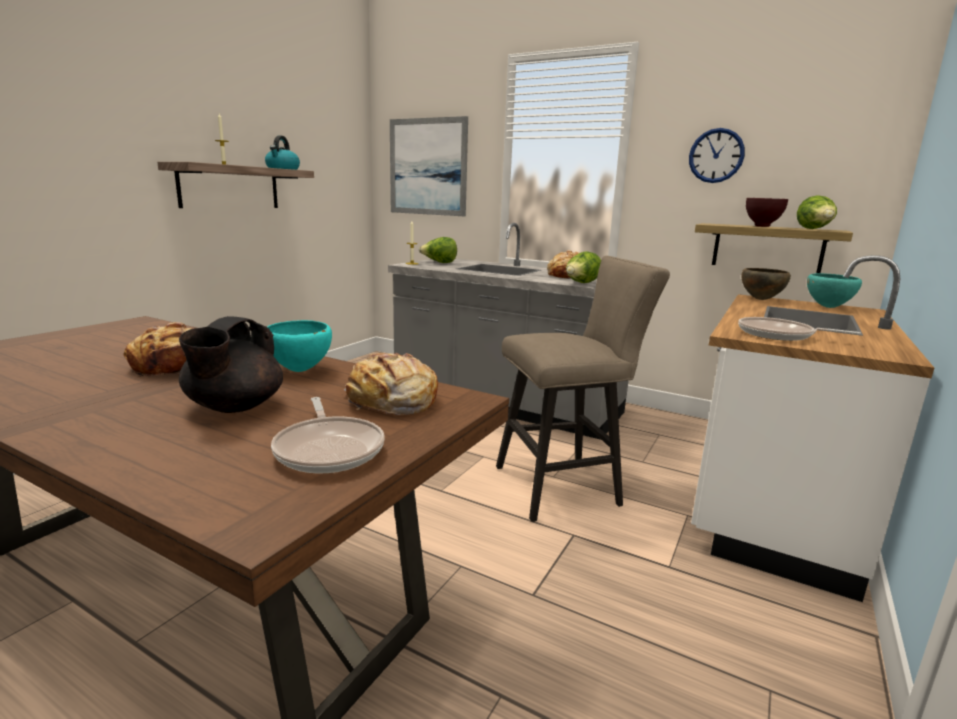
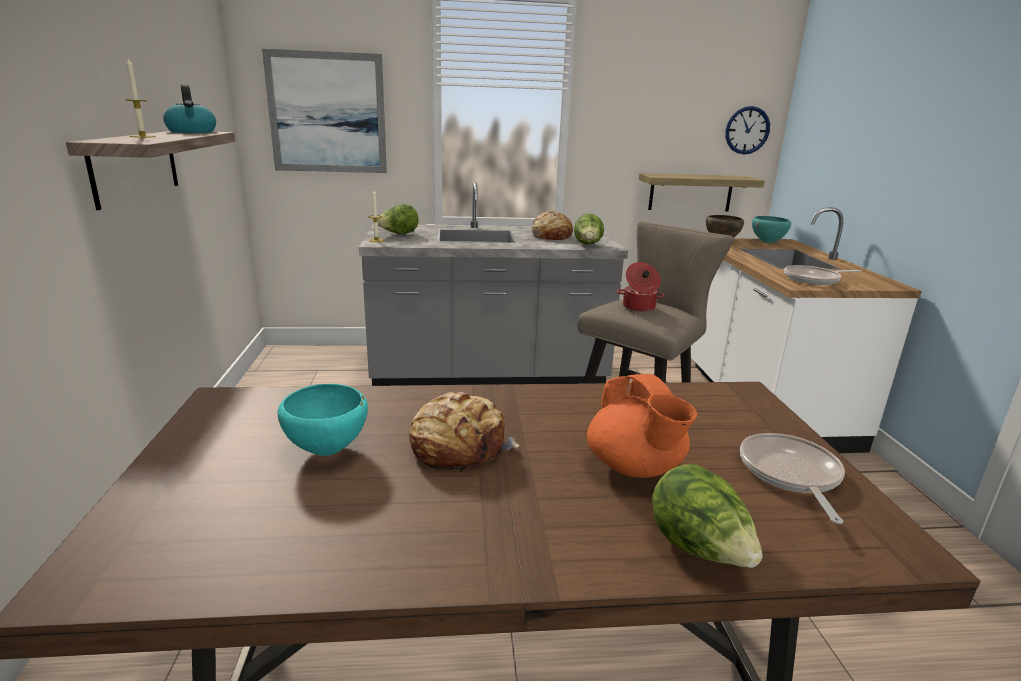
camera: 35 degrees left, 5 degrees up
(234, 407) = (635, 467): black teapot -> orange teapot
(300, 370) = (573, 407): turquoise bowl -> turquoise bowl (328, 451)
(329, 449) = (790, 474): frying pan -> frying pan turned 120 degrees counterclockwise
(391, 402) = (713, 414): bread -> none
(554, 337) = (638, 307): none -> cooking pot
(716, 155) = (649, 112): wall clock -> wall clock (747, 130)
(761, 226) = (693, 176): brown bowl -> none
(814, 229) = (733, 177): lettuce -> lettuce (699, 550)

